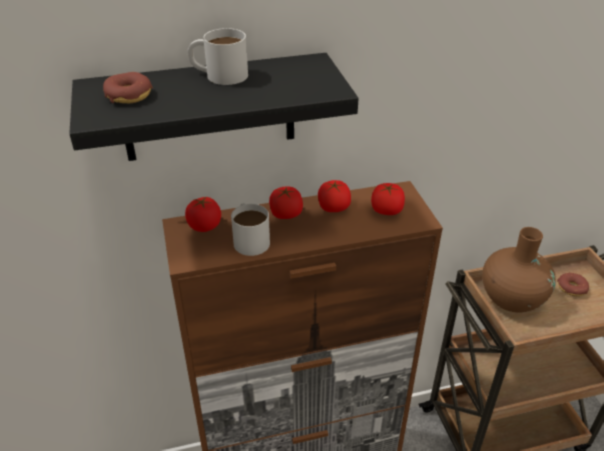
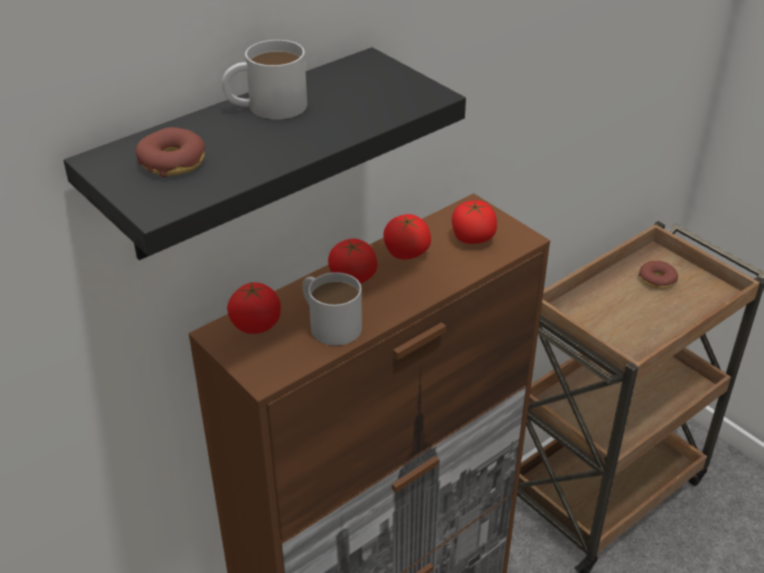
camera: 25 degrees left, 0 degrees up
(511, 298) = (599, 313): brown vase -> none

